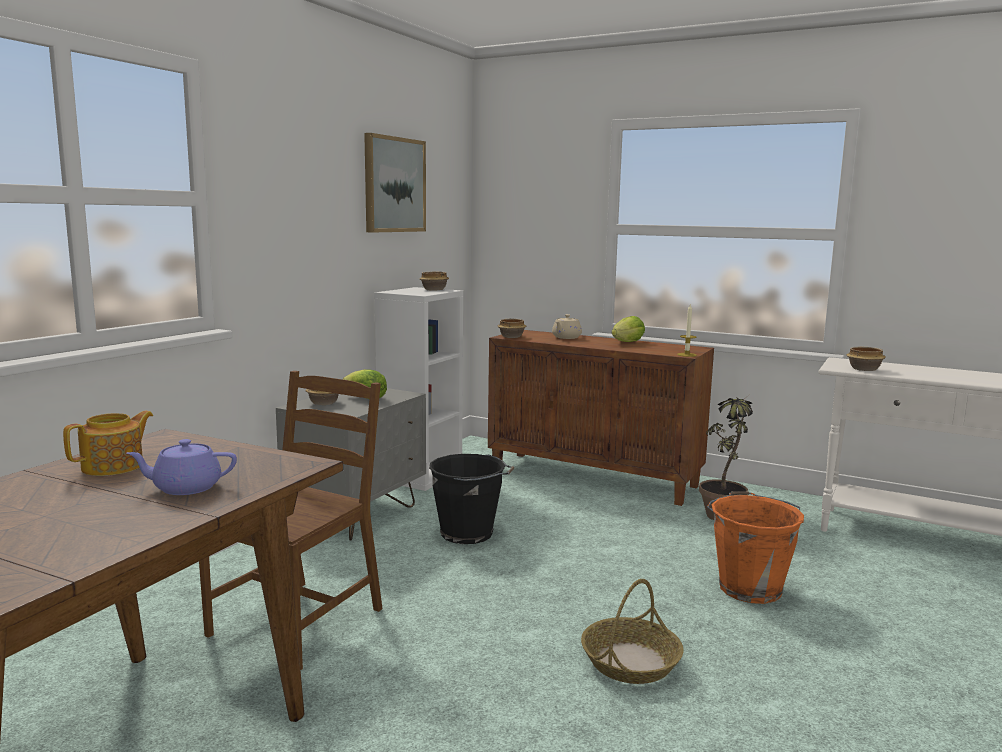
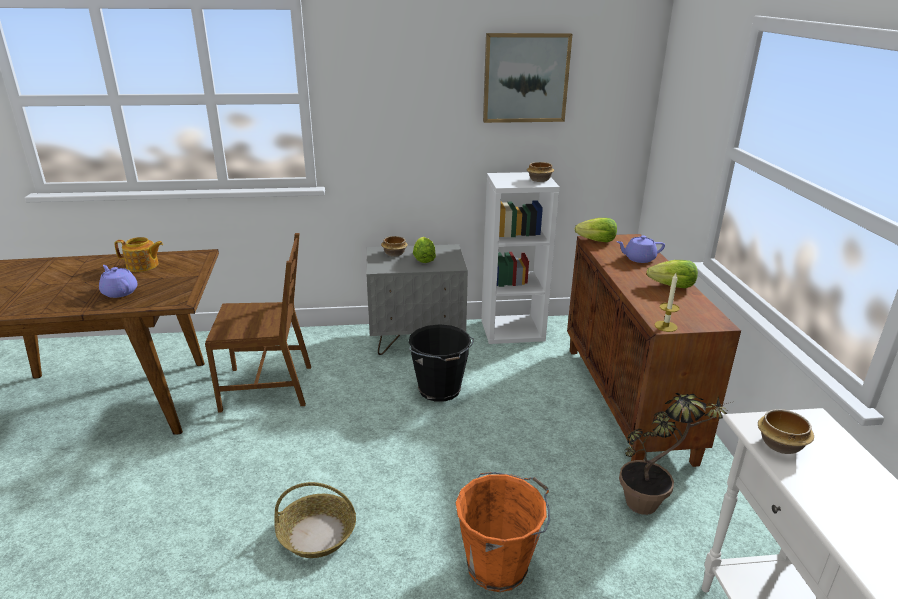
camera: 55 degrees right, 15 degrees up
(512, 337) = (597, 241): bowl -> lettuce
(566, 337) = (638, 259): beige teapot -> purple teapot

